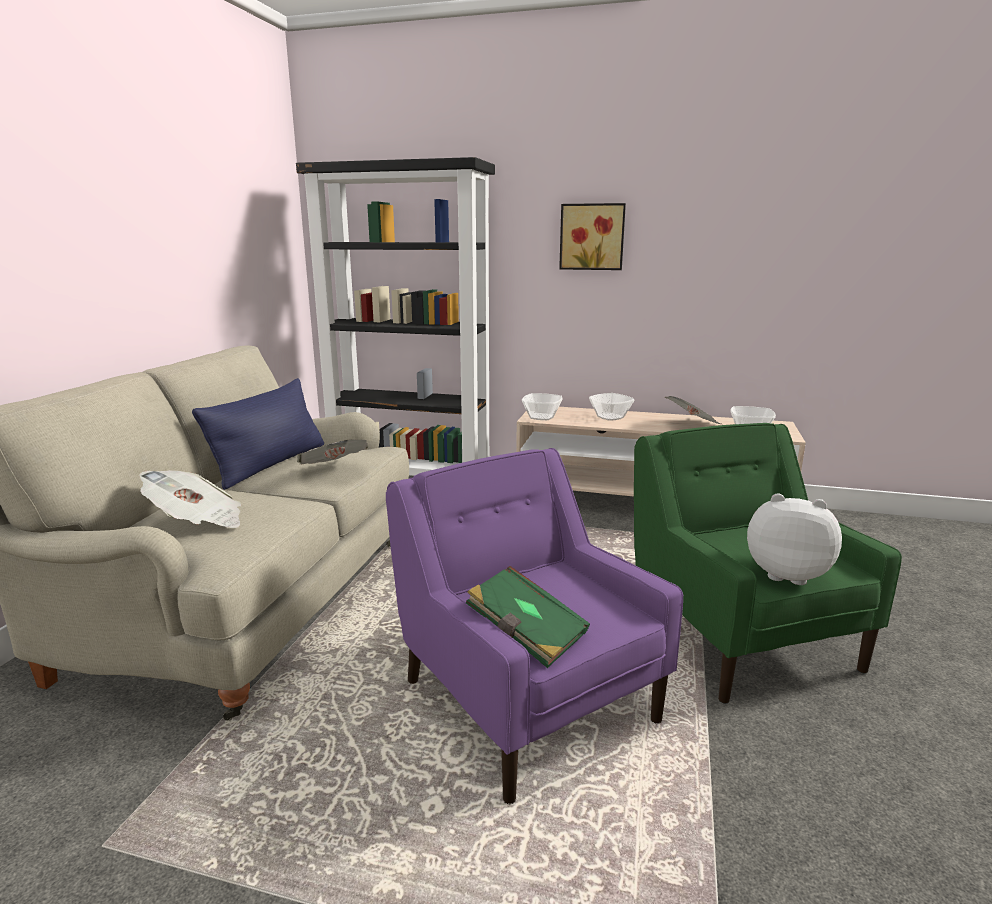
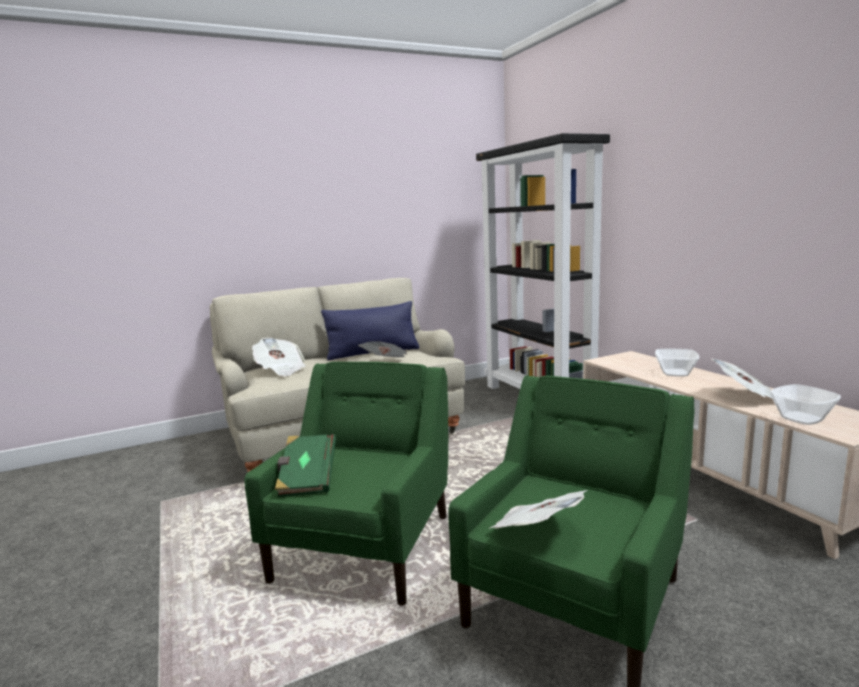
camera: 50 degrees right, 5 degrees down
(527, 697) = (366, 545): purple armchair -> green armchair
(541, 417) = (612, 361): bowl -> none
(592, 237) = (684, 191): picture -> none
(786, 574) = (537, 532): plush toy -> newspaper

